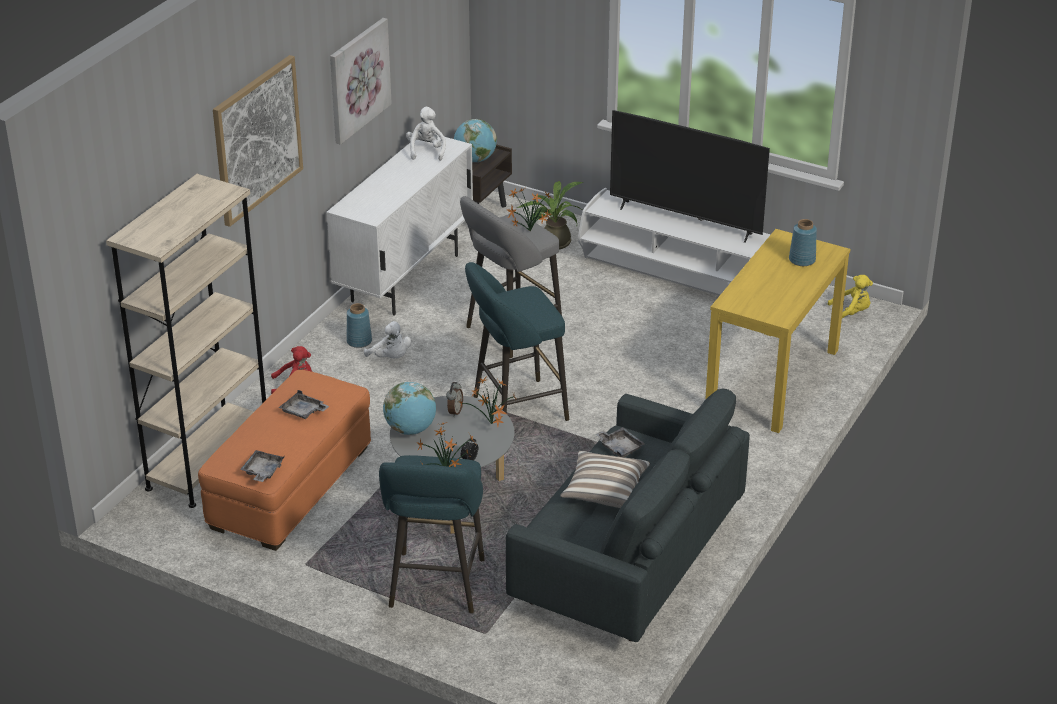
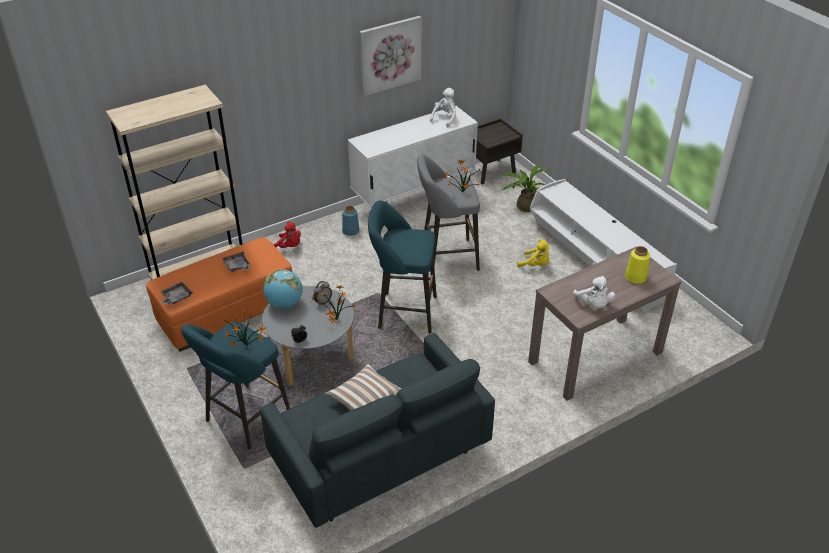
camera: 30 degrees right, 5 degrees up
(257, 139) = (277, 74): picture -> none
(390, 358) = (359, 248): white plush toy -> white plush toy (593, 304)
(475, 160) = (494, 135): globe -> none
(620, 447) = (406, 371): grey tray -> none
(685, 221) = (601, 219): television -> none
(772, 380) = (595, 357): yellow console table -> brown console table
(802, 260) = (635, 277): blue vase -> yellow vase
(850, 313) = (694, 327): yellow plush toy -> yellow plush toy (535, 265)

